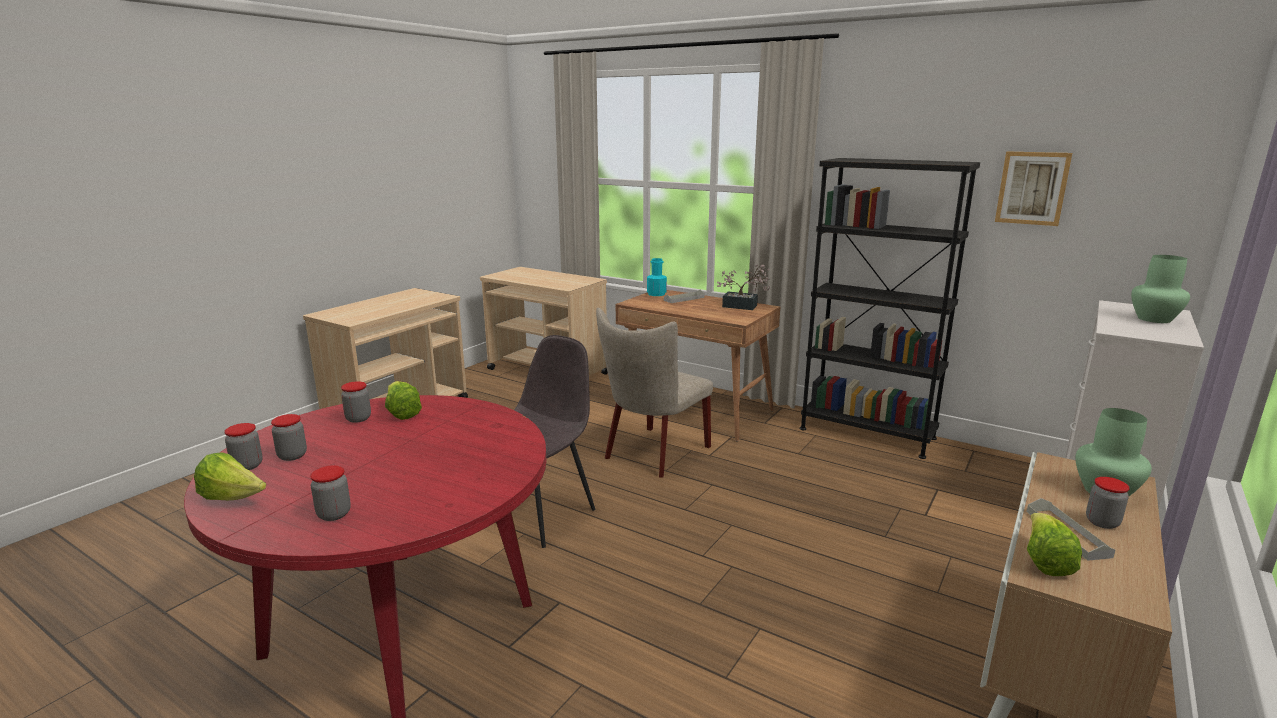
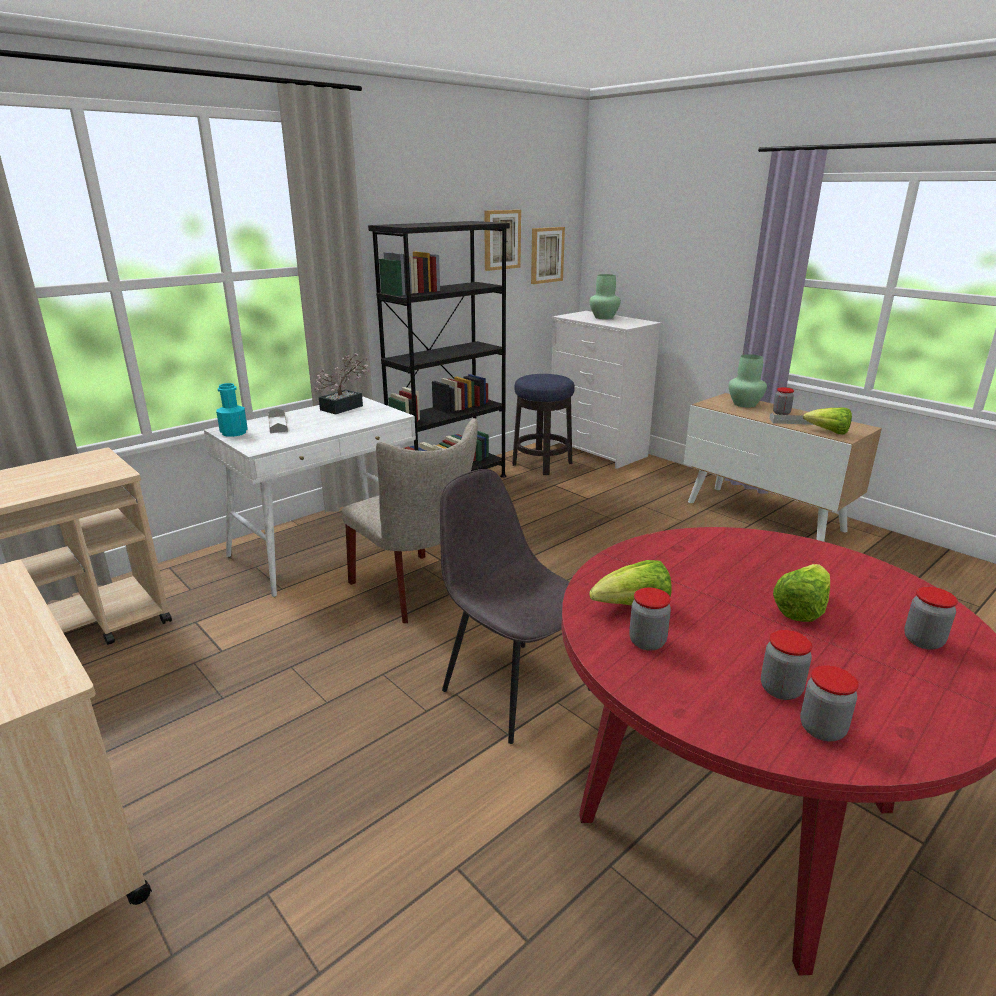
camera: 75 degrees left, 5 degrees up
(233, 498) = (921, 726): lettuce -> lettuce (801, 609)
(695, 410) = (327, 547): brown desk -> white desk
(990, 475) = (542, 464): none -> stool
(1125, 217) = (546, 255): none -> picture

